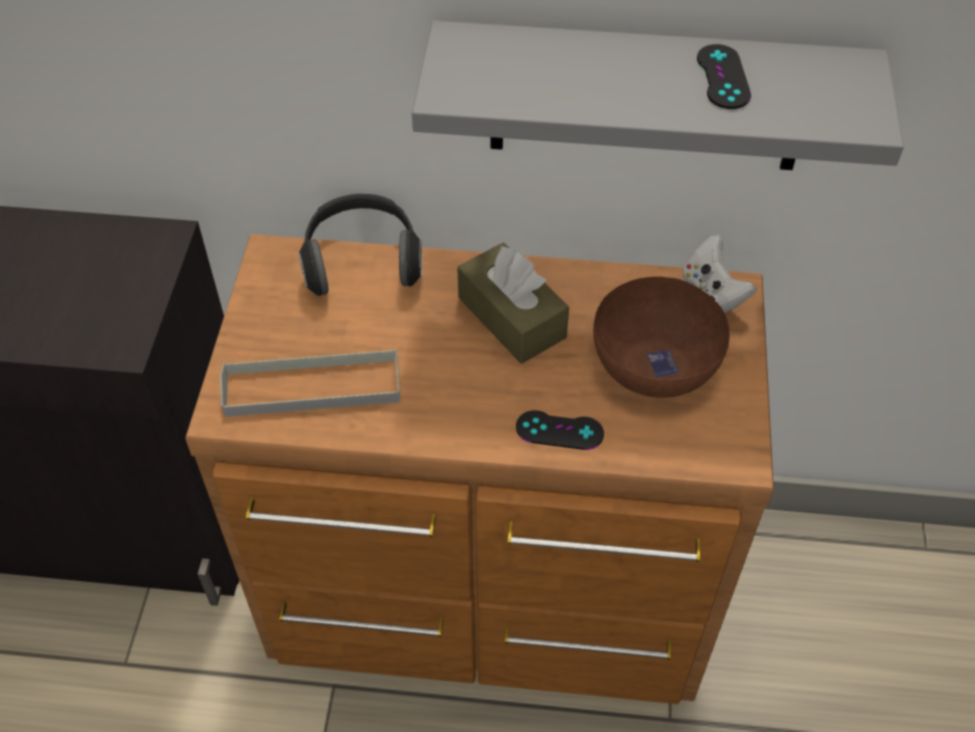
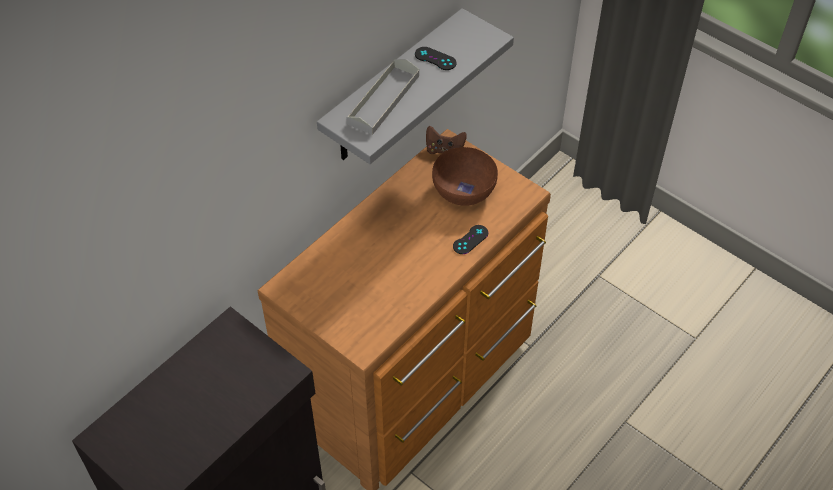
camera: 55 degrees left, 0 degrees up
(312, 387) = (376, 311): grey tray -> grey tray (383, 99)
(362, 260) = (316, 256): headphones -> none
(511, 317) = (398, 221): brown tissue box -> none
(712, 294) = (444, 150): white game controller -> brown game controller

